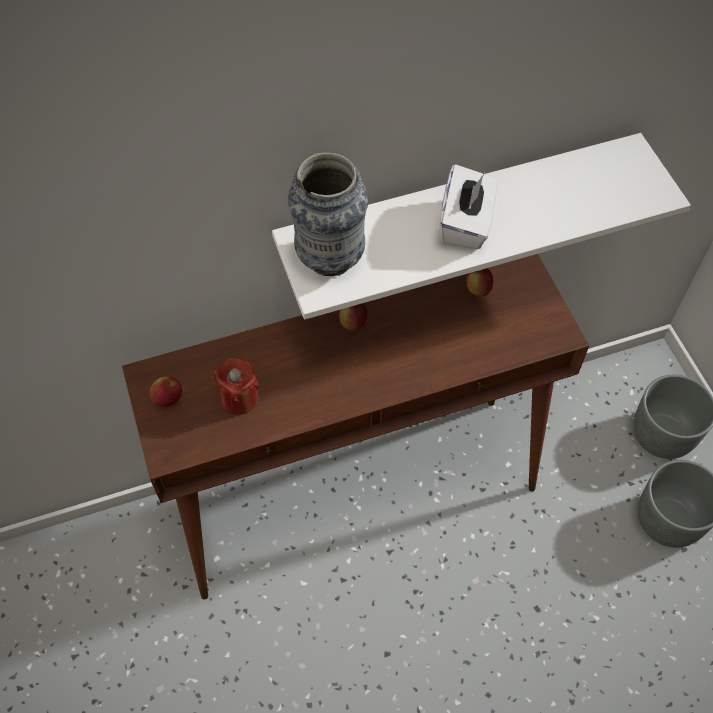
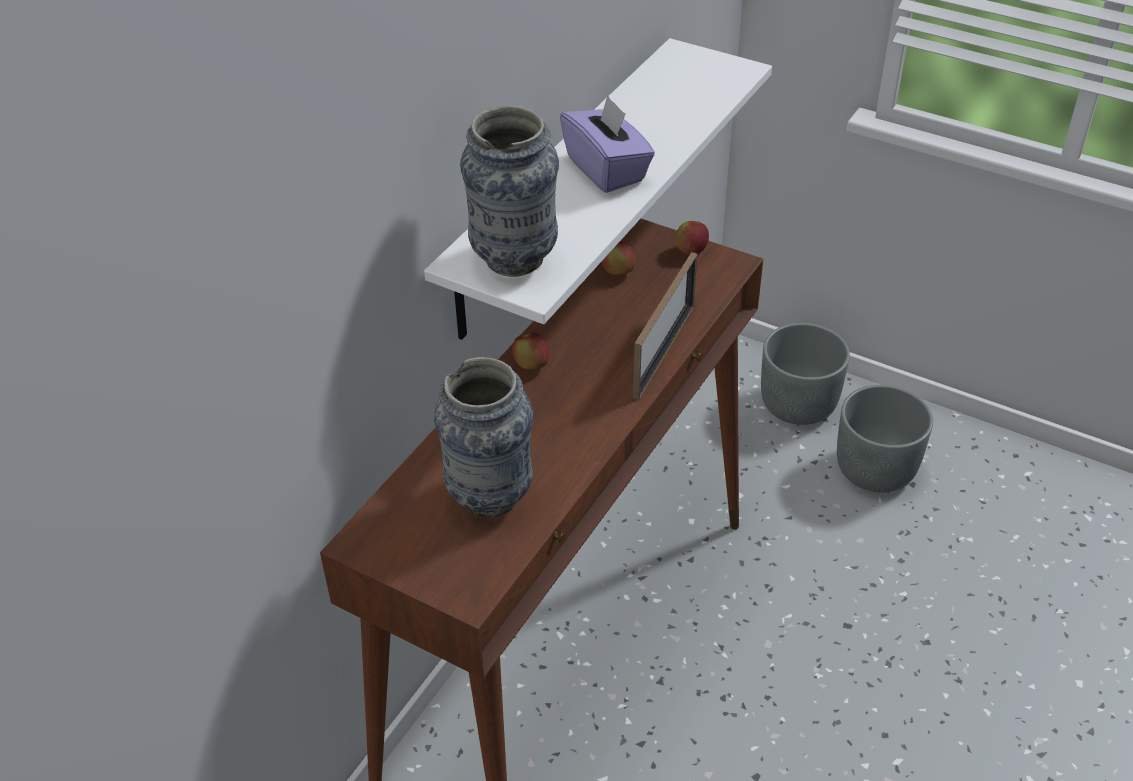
camera: 40 degrees left, 15 degrees down
(168, 399) = (412, 546): apple -> apple (691, 251)
(239, 398) = (489, 496): red candle -> vase
(444, 371) = (664, 351): none -> picture frame
(466, 224) = (607, 169): white tissue box -> purple tissue box

